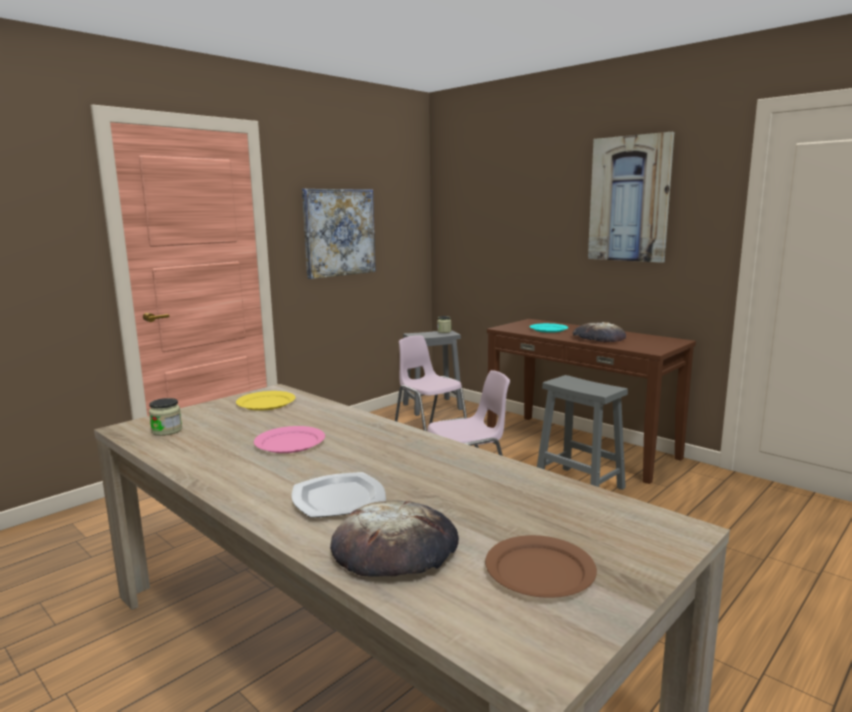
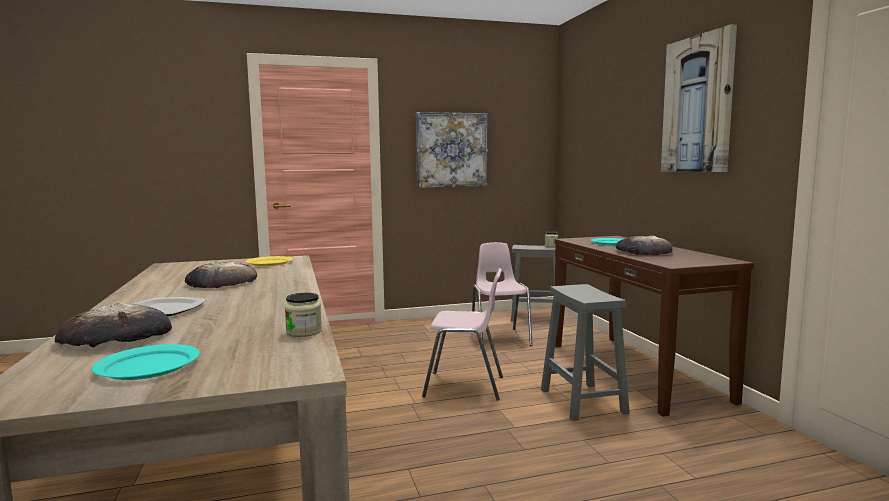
camera: 30 degrees right, 5 degrees down
(167, 431) = (181, 268): jar -> jar (304, 332)
(289, 443) = (221, 282): pink plate -> bread
(540, 571) = (147, 366): brown plate -> turquoise plate

